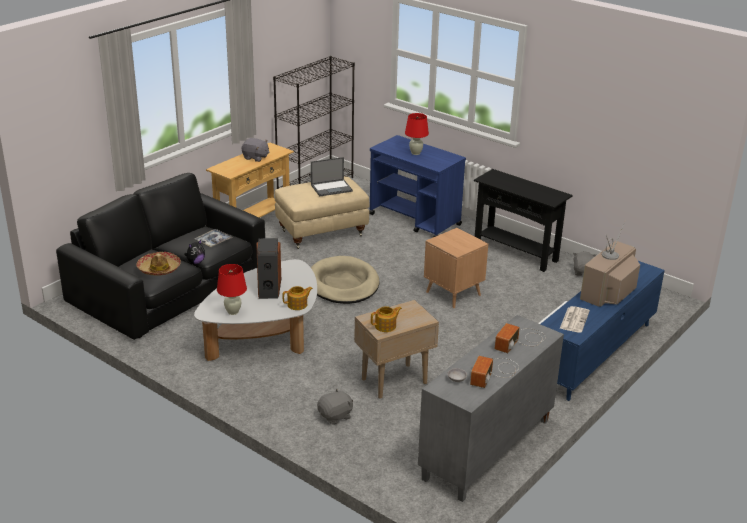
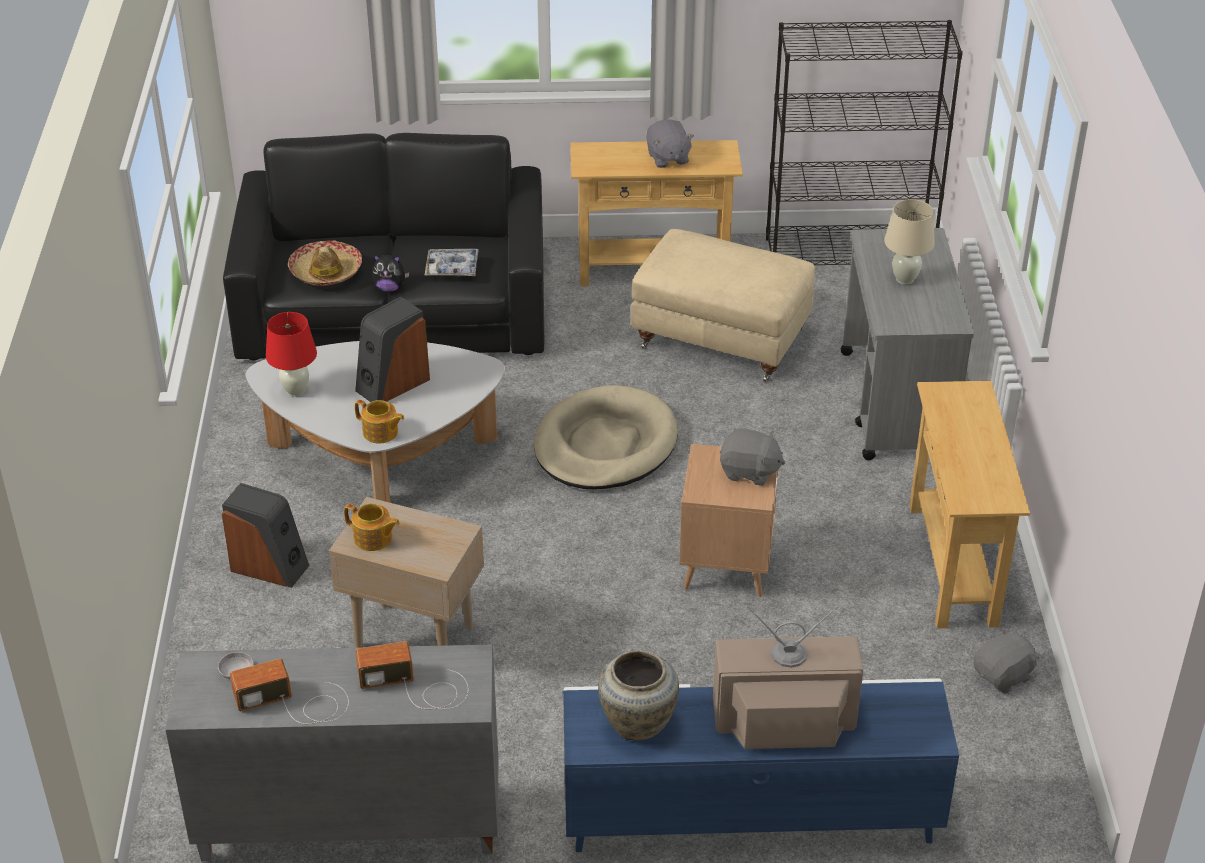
camera: 50 degrees right, 10 degrees up
(293, 397) = (270, 566): none -> speaker
(332, 188) = (737, 271): laptop -> none
(335, 416) = (269, 629): grey plush toy -> grey plush toy (749, 471)
(415, 153) = (904, 279): red table lamp -> beige table lamp
(415, 220) = (896, 404): blue cart -> grey cart
(515, 253) = (952, 565): black console table -> beige console table
(574, 319) = (638, 722): newspaper -> beige vase

